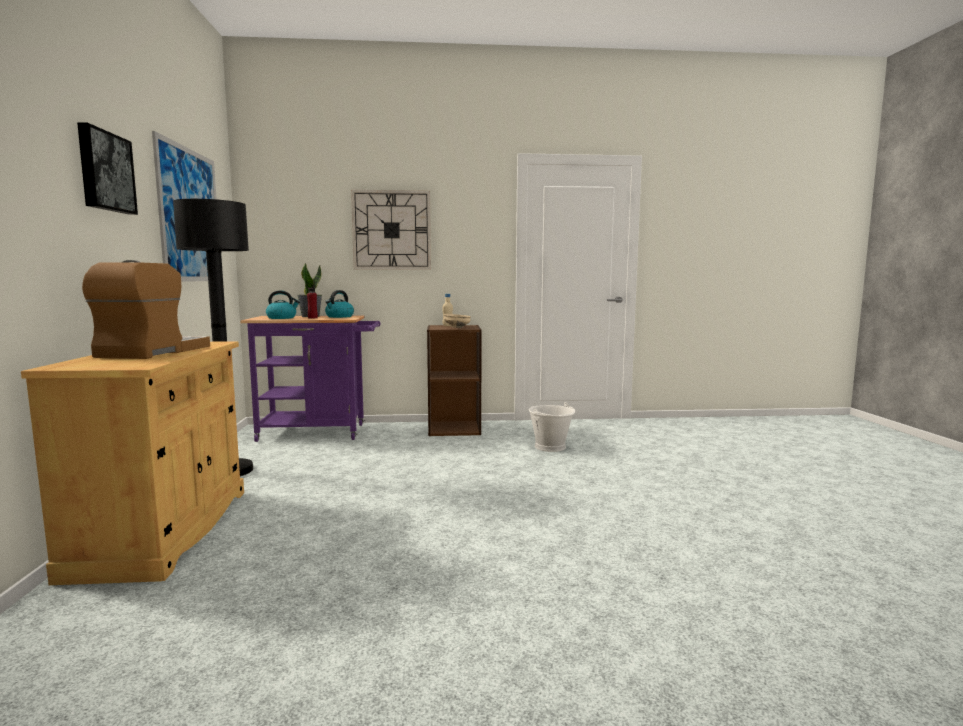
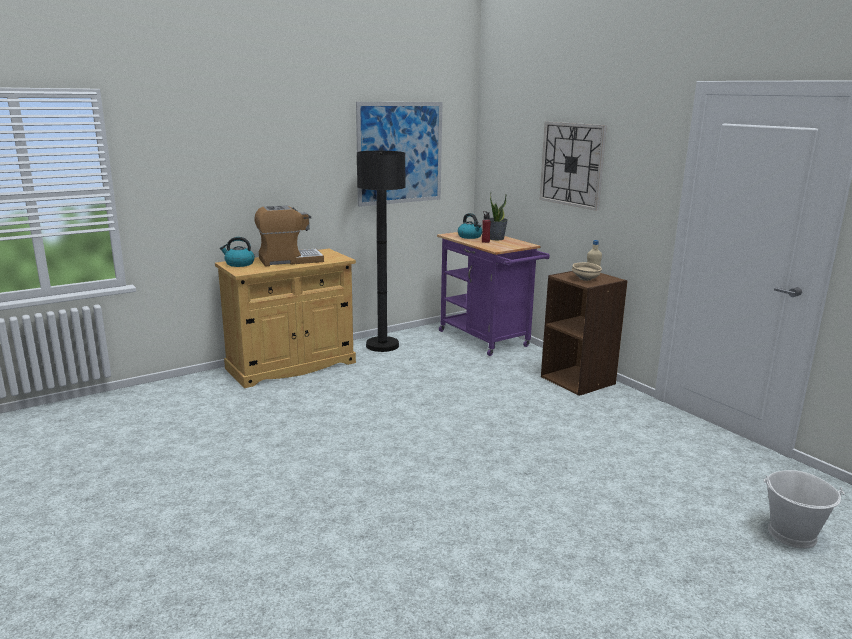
camera: 60 degrees right, 10 degrees up
(105, 171) = (299, 143): picture -> none
(339, 317) = (509, 244): kettle -> kettle (239, 264)
(550, 447) = (596, 434): white bucket -> white bucket (792, 535)

